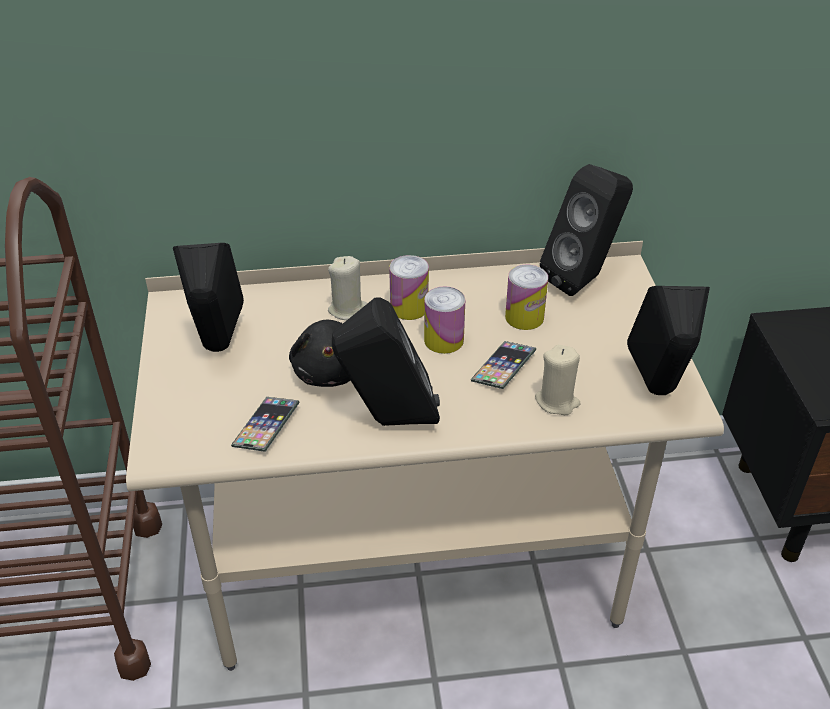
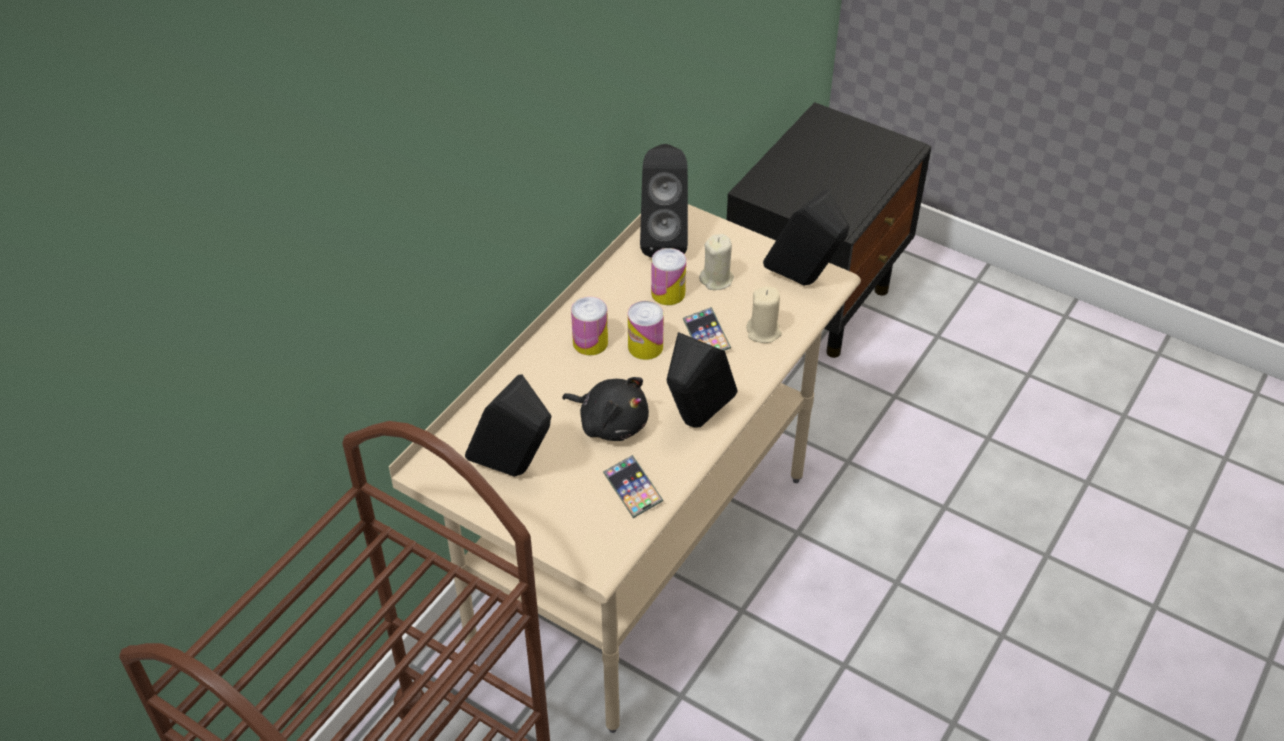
camera: 50 degrees left, 5 degrees up
(348, 309) = (554, 375): beige candle -> beige candle (716, 279)

